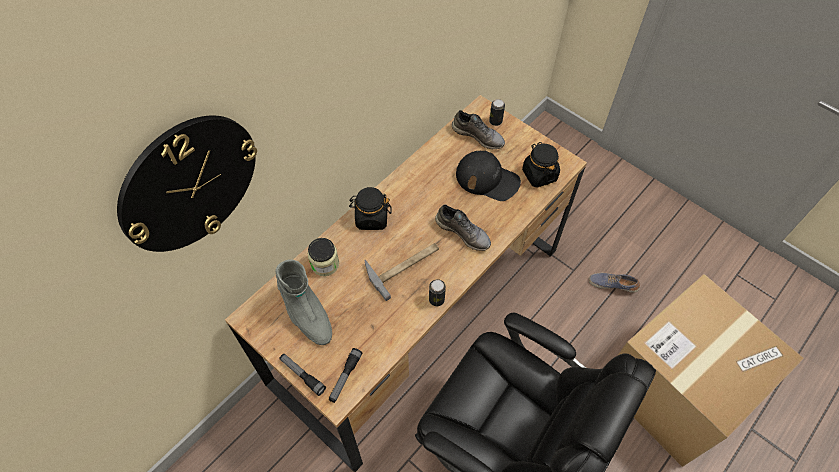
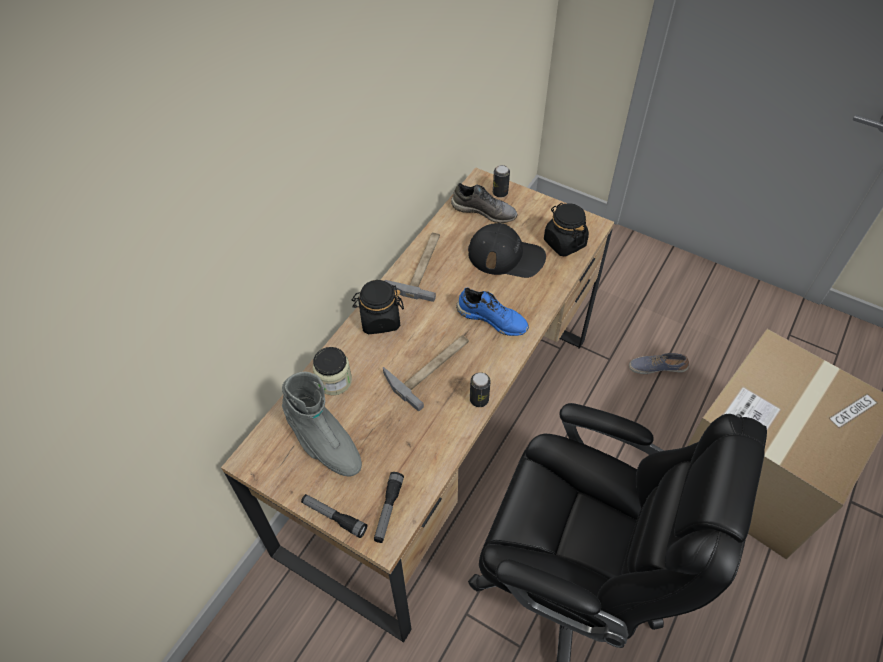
camera: 10 degrees left, 5 degrees down
(189, 184) = (169, 280): wall clock -> none
(415, 177) = (421, 266): none -> hammer
(463, 232) = (492, 319): grey shoe -> blue shoe

